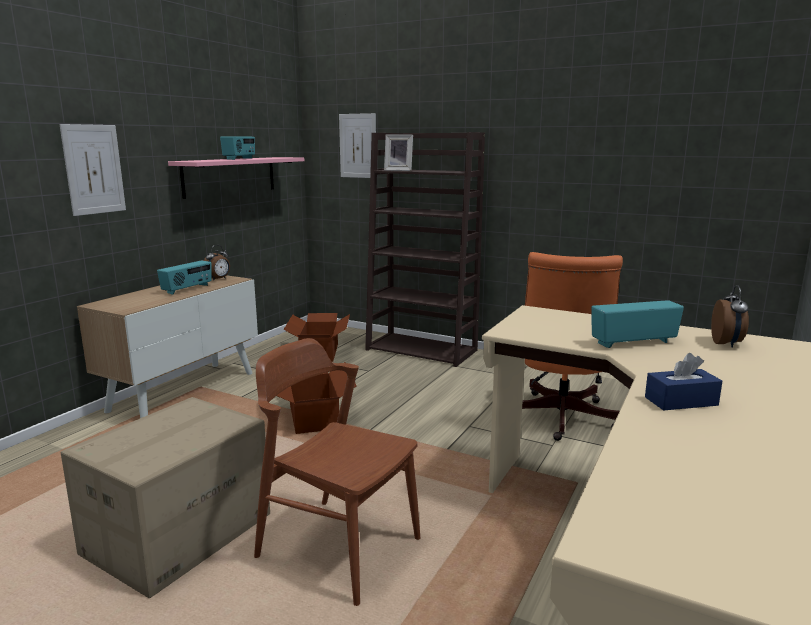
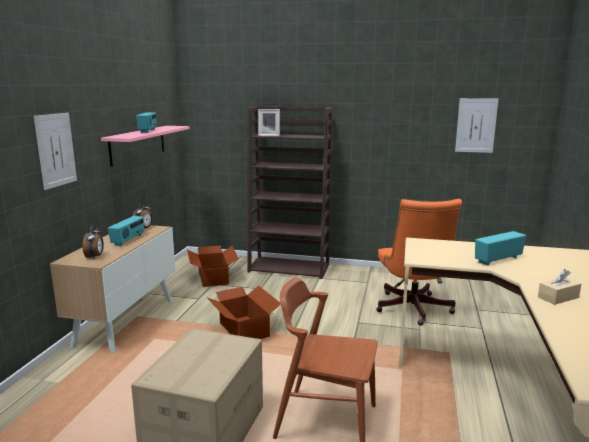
camera: 15 degrees left, 0 degrees up
(358, 146) = (228, 115): picture -> picture (476, 125)
(681, 401) = (558, 297): blue tissue box -> beige tissue box
(727, 344) = (548, 255): alarm clock -> alarm clock (95, 257)

